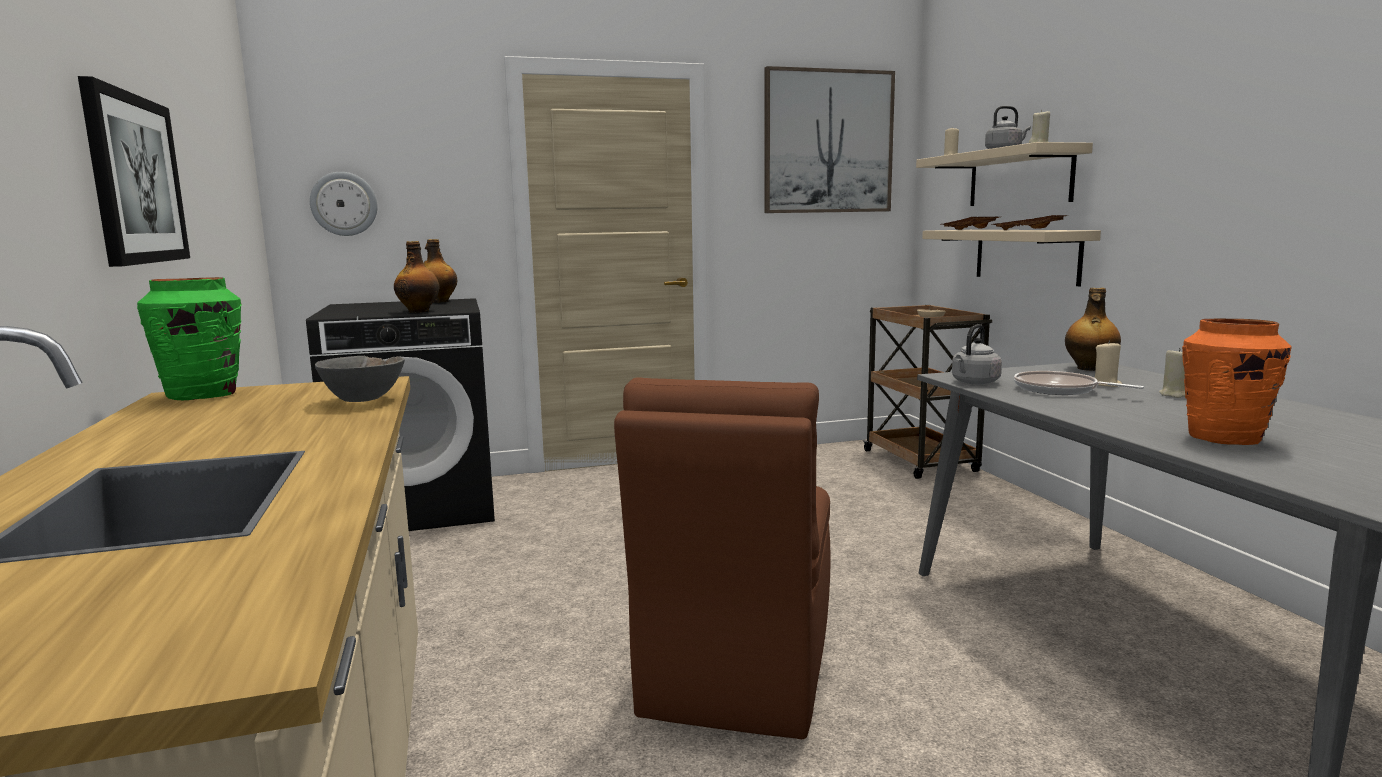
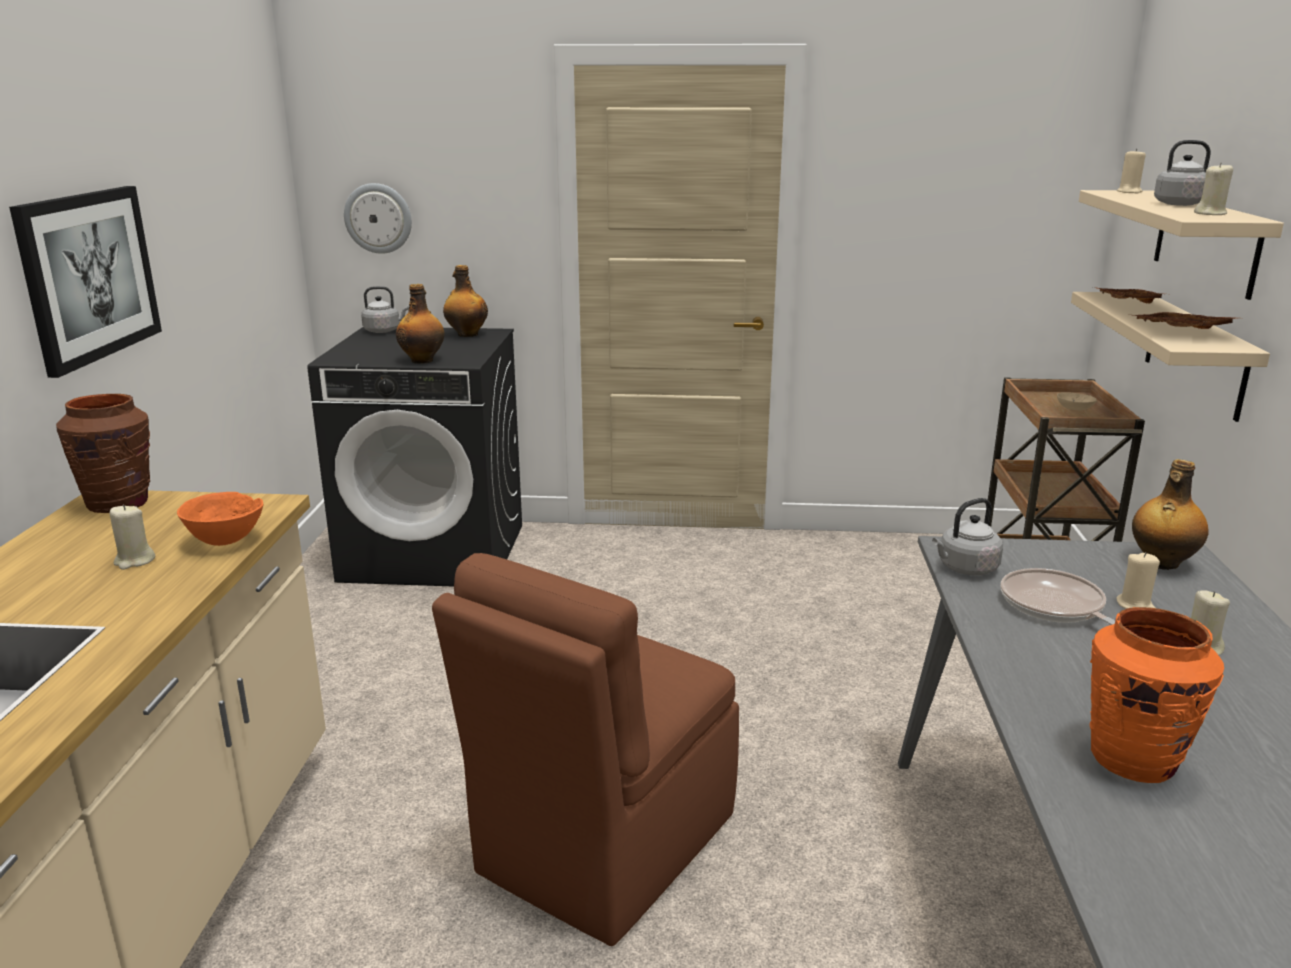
camera: 20 degrees right, 10 degrees up
(203, 395) = (119, 504): green vase -> brown vase
(276, 418) = (134, 561): none -> beige candle
(355, 304) = (384, 331): none -> grey kettle
(364, 400) = (226, 541): grey bowl -> orange bowl
(828, 142) = (978, 146): picture -> none

